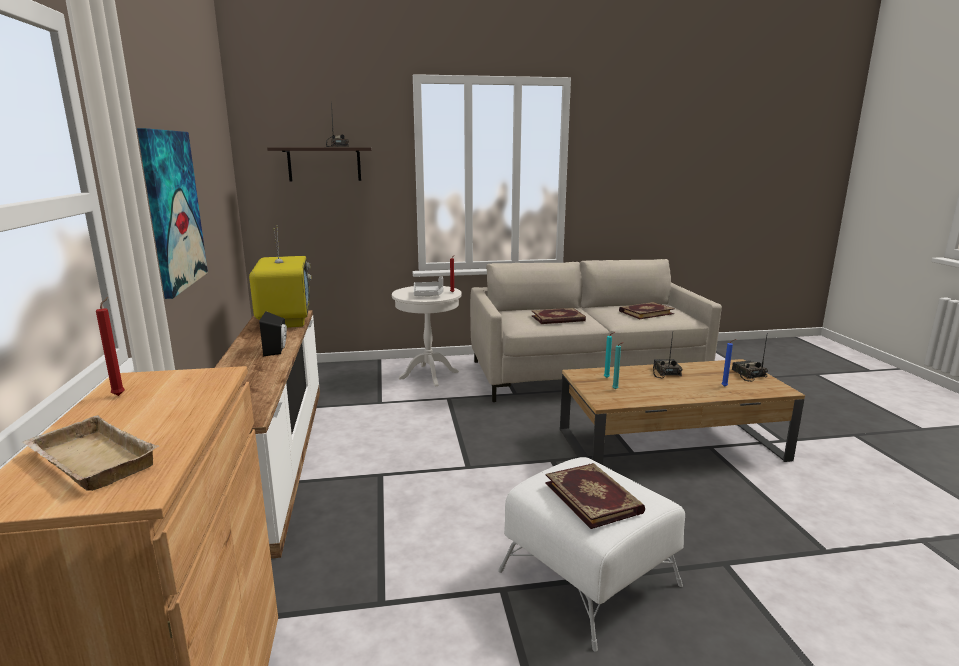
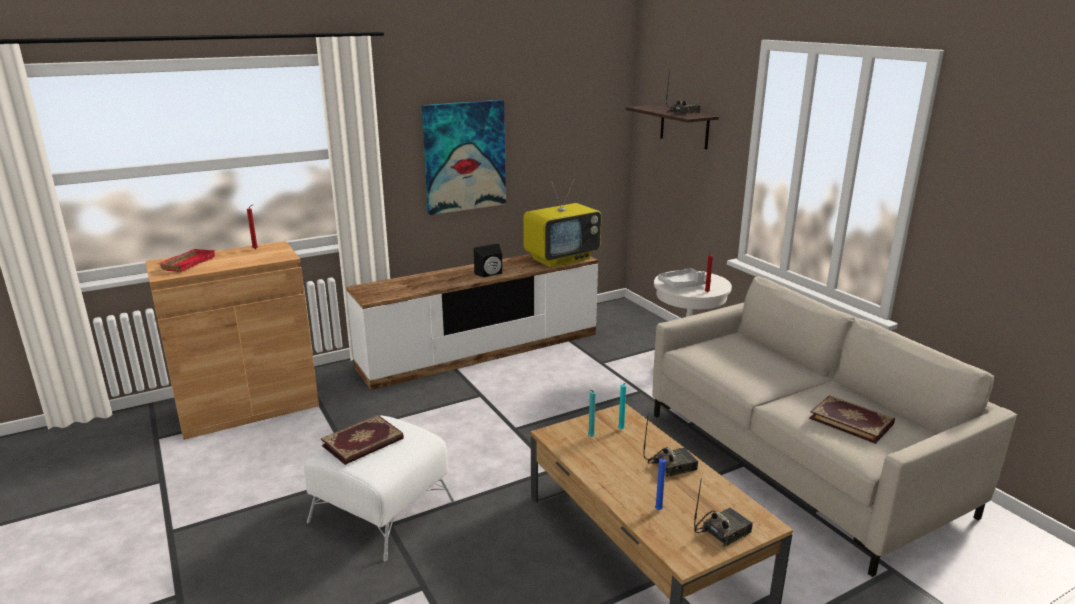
camera: 70 degrees right, 5 degrees up
(88, 462) = (187, 263): beige tray -> red tray
(558, 319) = (742, 367): book -> none

